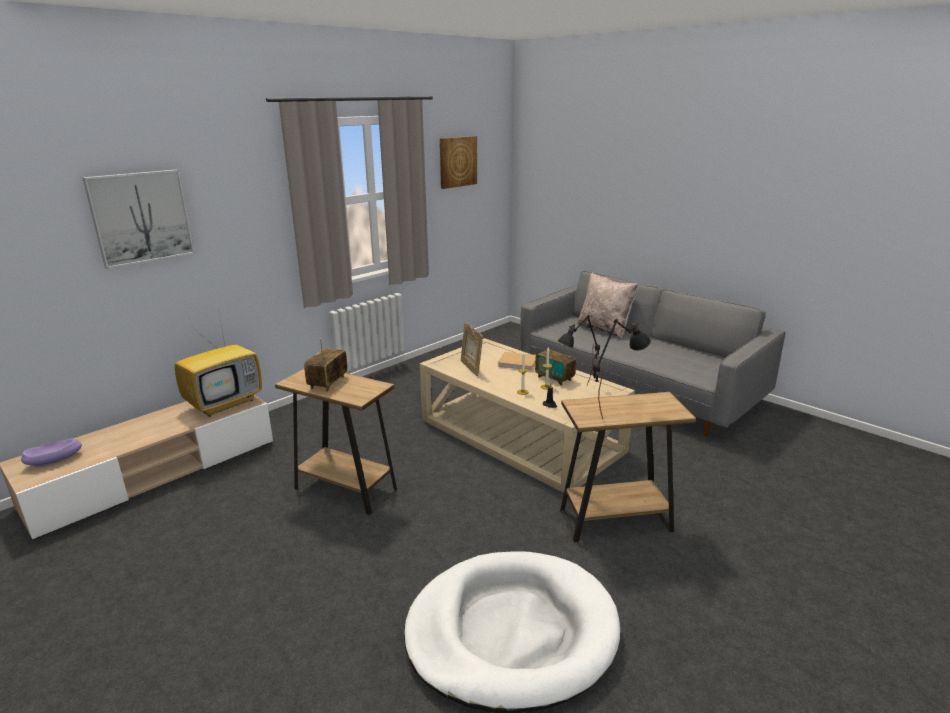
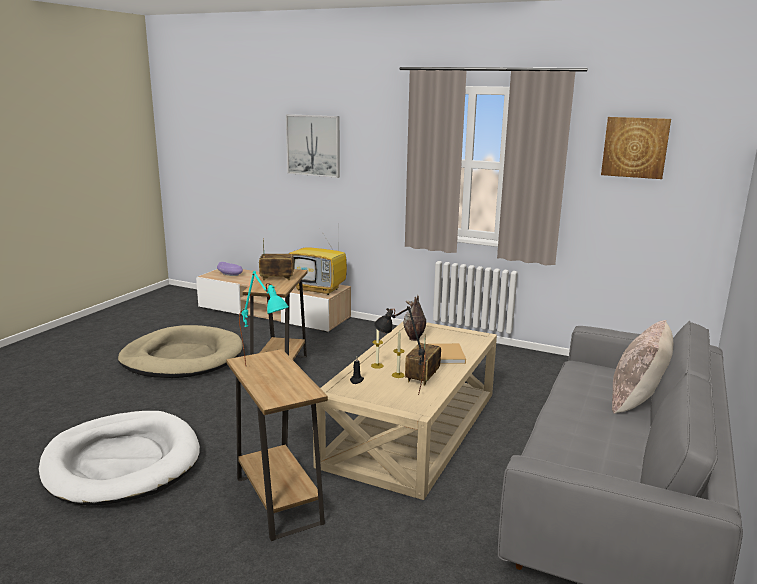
camera: 70 degrees right, 5 degrees down
(231, 569) = (182, 358): none -> beige dog bed
(471, 368) = (414, 338): picture frame -> vase
(615, 410) = (266, 371): black table lamp -> turquoise table lamp

